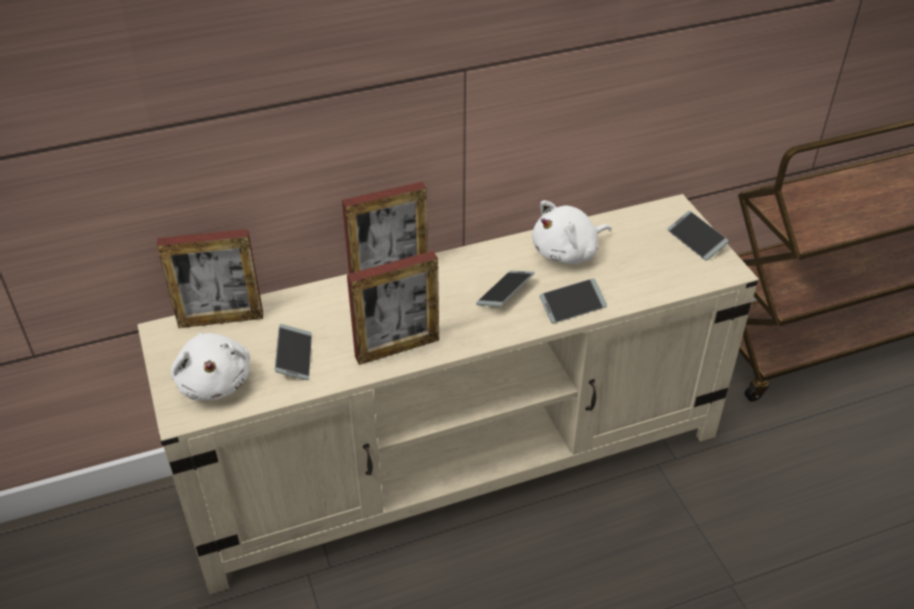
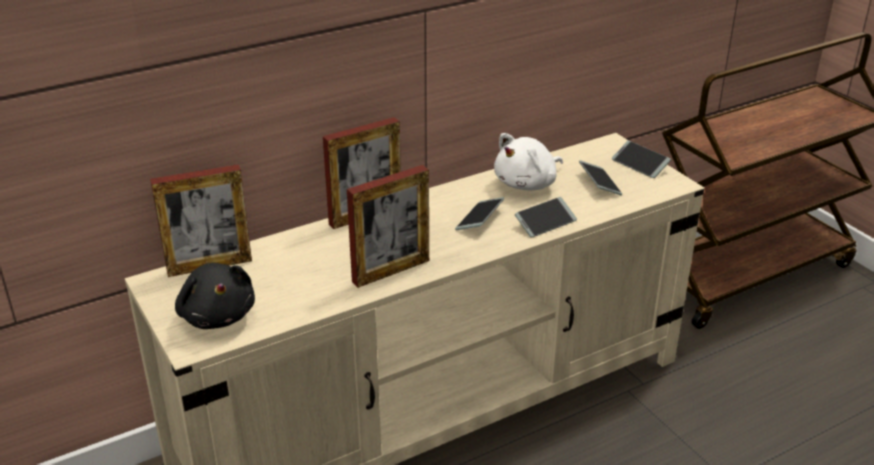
camera: 10 degrees left, 10 degrees down
(214, 381) = (217, 315): white plush toy -> black plush toy
(294, 357) = (292, 288): phone -> phone (599, 183)

